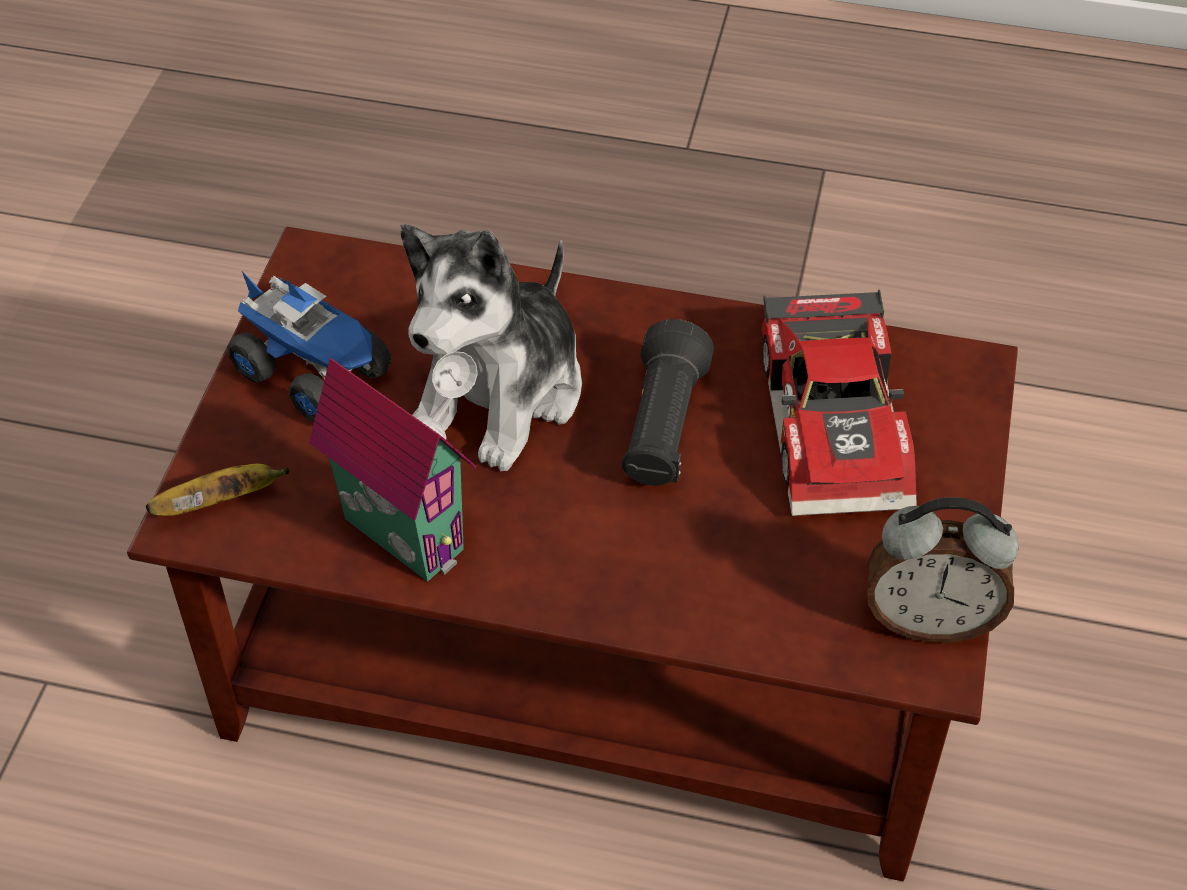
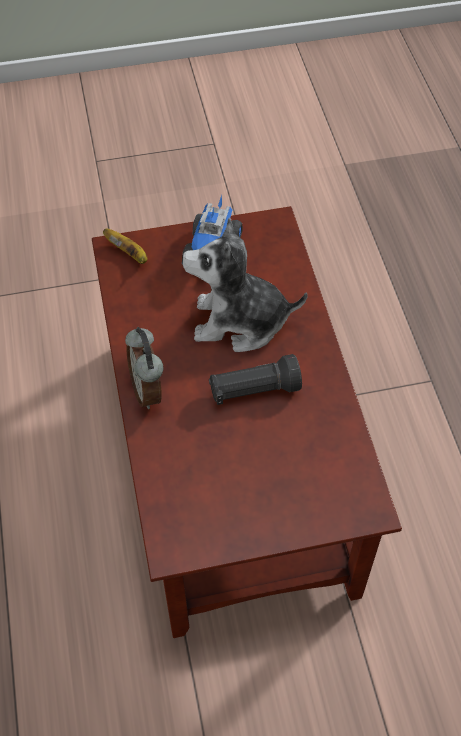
camera: 65 degrees right, 5 degrees up
(411, 529) = (147, 321): toy house -> none
(840, 423) = (299, 462): toy car -> none
(928, 618) = (197, 539): alarm clock -> alarm clock (148, 390)

